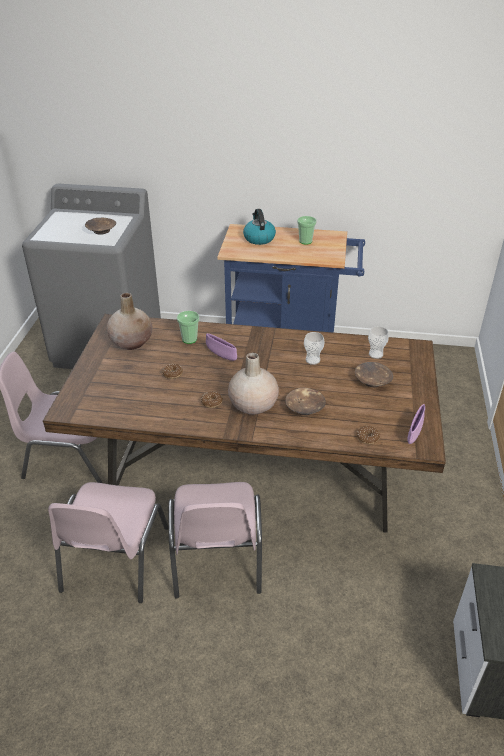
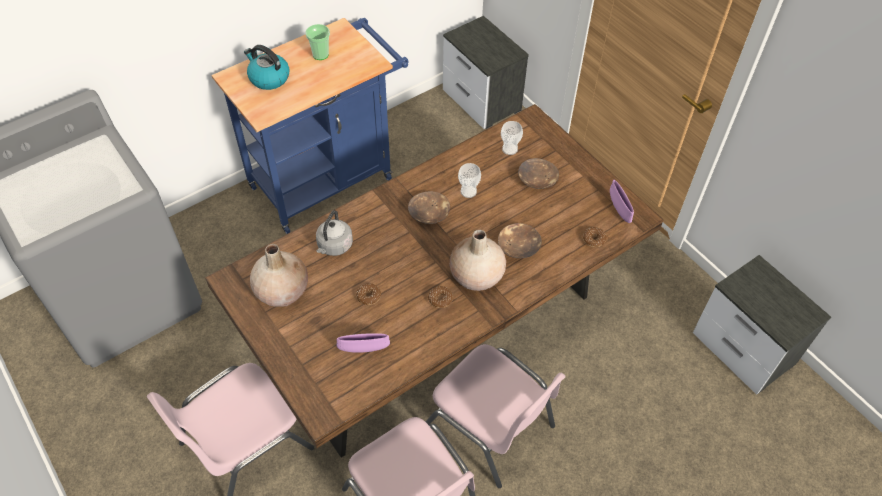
camera: 45 degrees left, 15 degrees up
(101, 231) = (96, 178): brown bowl -> brown bowl (429, 213)
(189, 339) = (334, 246): cup -> grey kettle
(221, 355) = (386, 243): purple bowl -> purple bowl (364, 349)
(451, 368) = (482, 101): none -> nightstand

